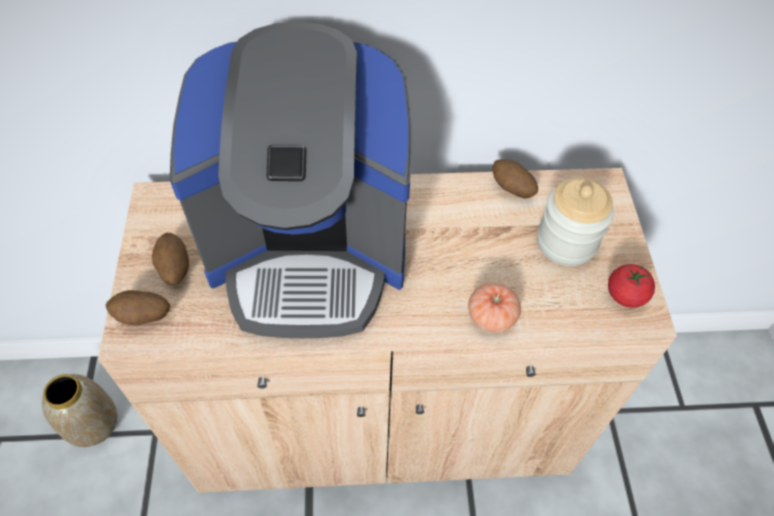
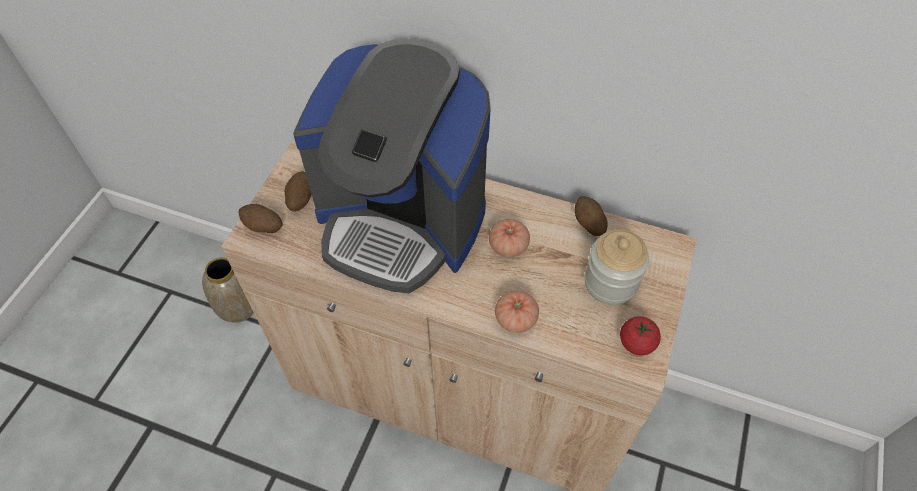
camera: 25 degrees right, 0 degrees up
(442, 240) = (508, 246): none -> tomato

